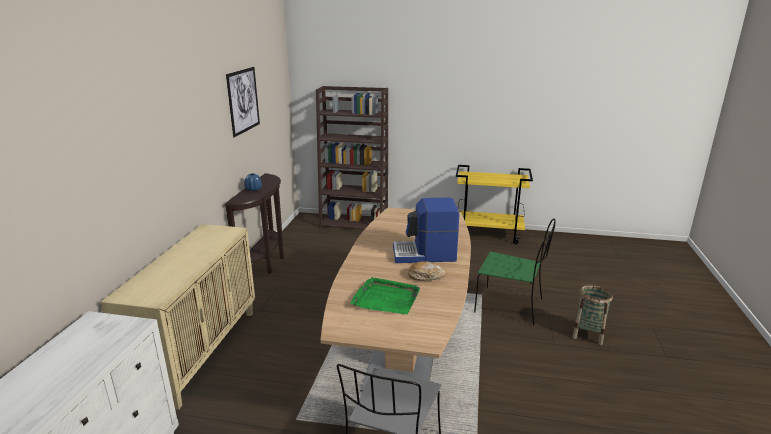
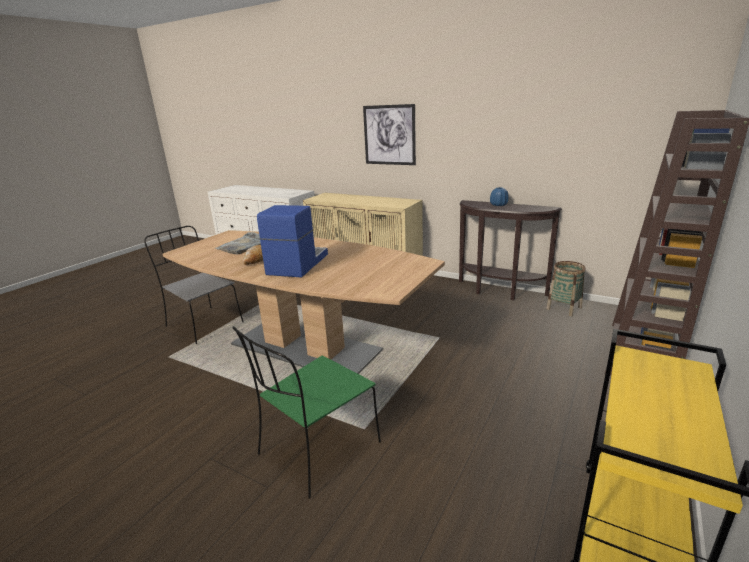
camera: 110 degrees right, 0 degrees up
(243, 101) = (536, 108): picture -> picture (389, 135)
(386, 298) = (245, 245): green tray -> grey tray
(588, 334) = (189, 513): basket -> basket (564, 308)

